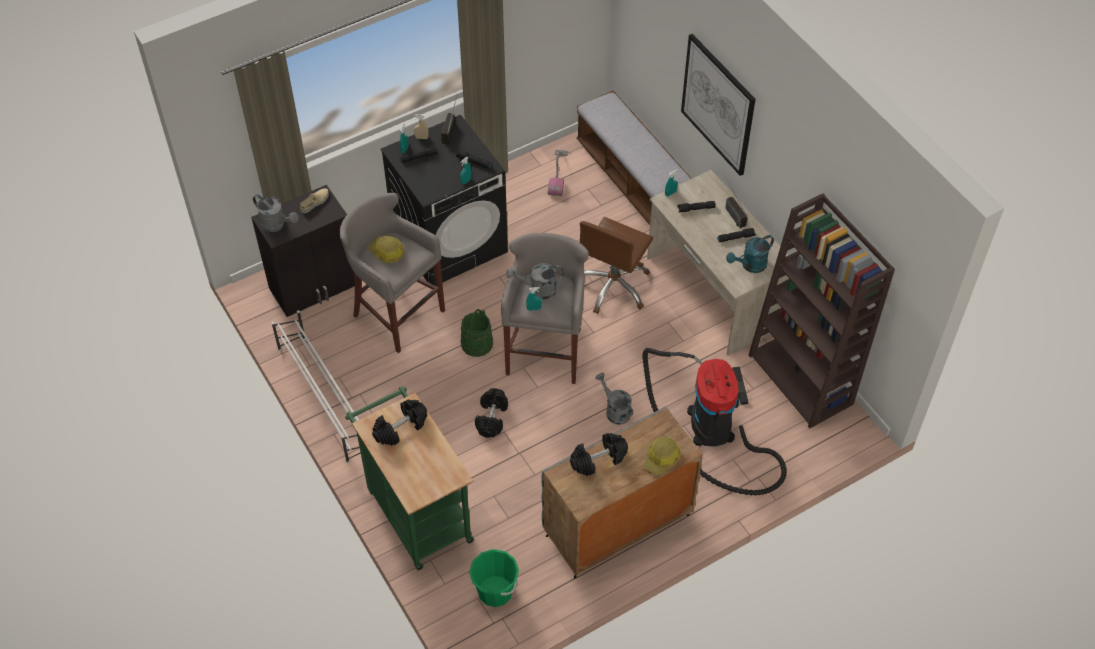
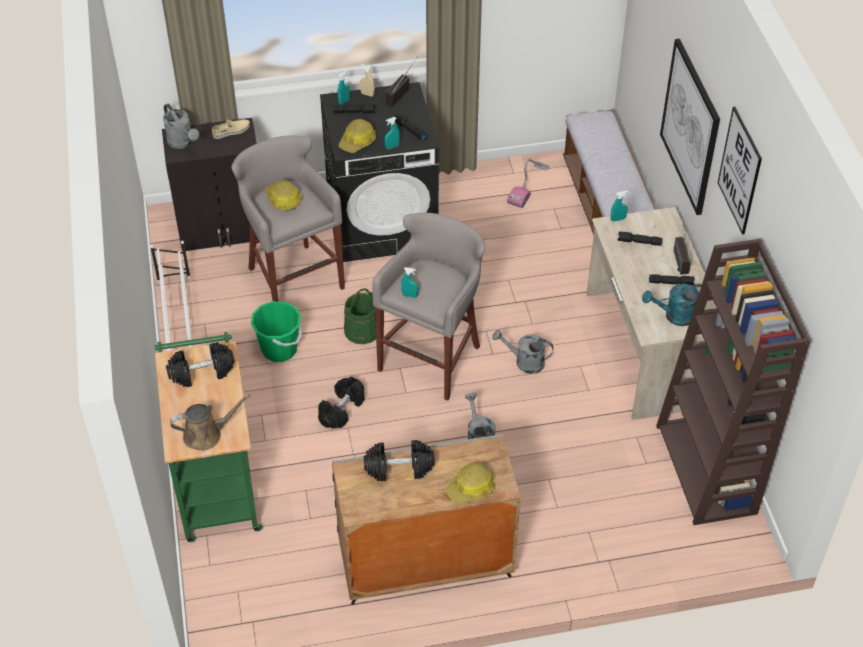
camera: 20 degrees right, 5 degrees down
(431, 480) = (206, 435): none -> brown watering can
(434, 184) = (357, 142): none -> hard hat
(495, 591) = (259, 590): green bucket -> green bucket (279, 349)
(538, 290) = (423, 277): grey watering can -> grey watering can (524, 362)
(613, 286) = (536, 312): brown office chair -> none
(713, 430) = (580, 494): vacuum cleaner -> none
(786, 139) = (739, 170): none -> picture

